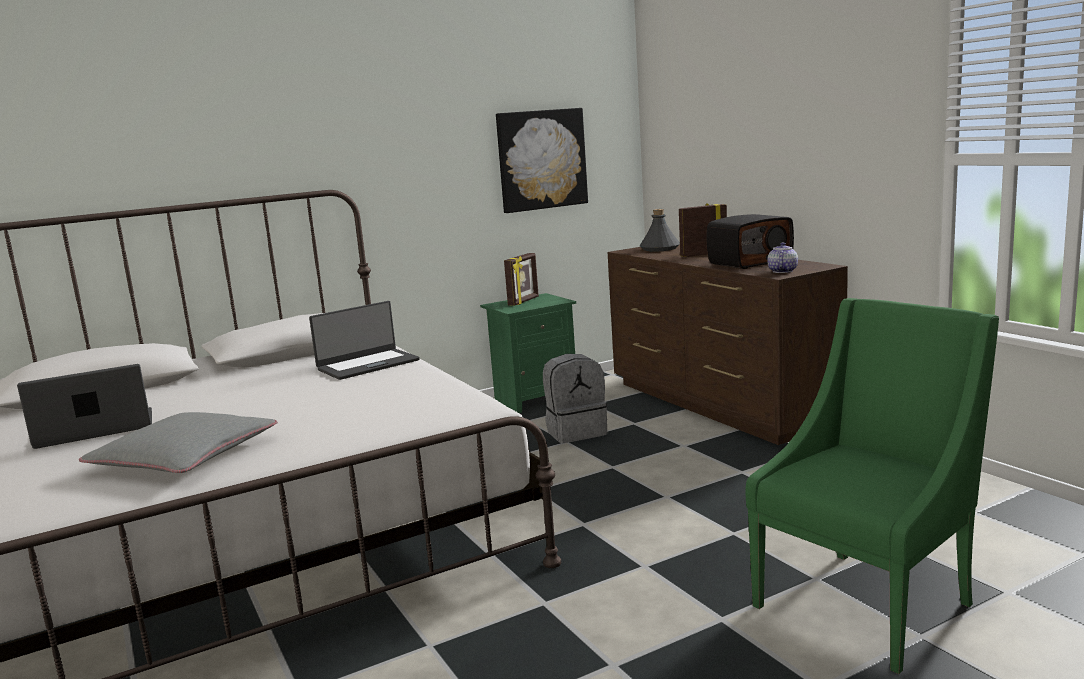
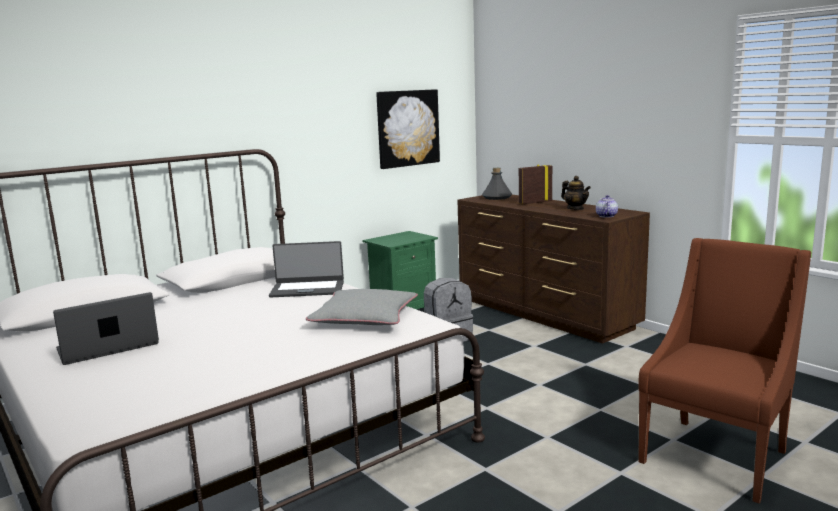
camera: 10 degrees left, 0 degrees up
(185, 456) = (208, 367): grey pillow -> grey pillow (365, 317)
(367, 365) = (307, 289): laptop -> laptop turned 45 degrees clockwise
(524, 301) = (396, 237): picture frame -> none
(749, 262) = (575, 209): radio -> teapot
(867, 603) = (716, 455): green armchair -> brown armchair

